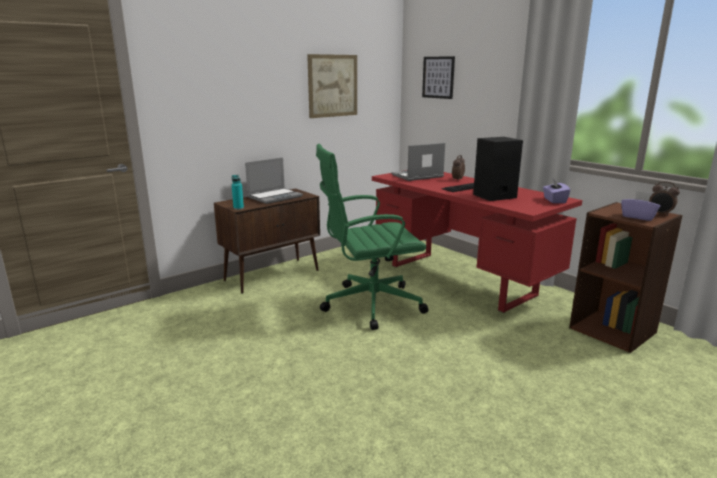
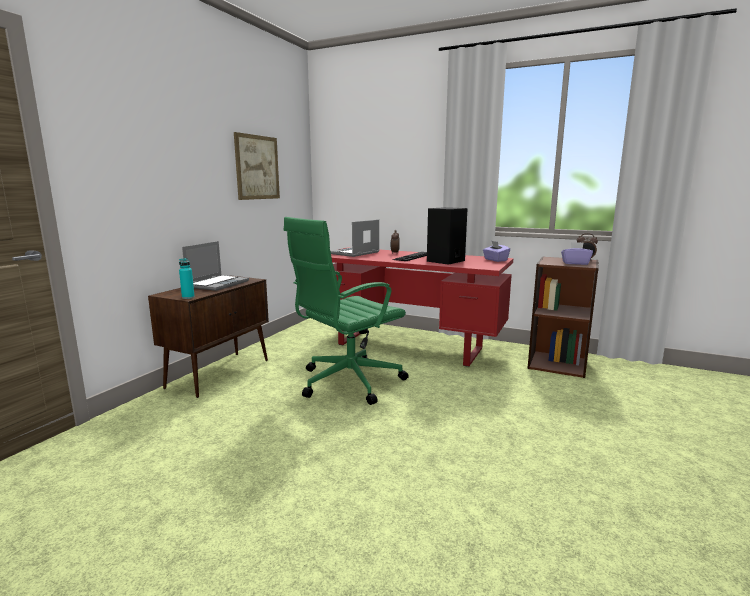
camera: 25 degrees left, 5 degrees down
(438, 77) = (353, 162): picture -> none

